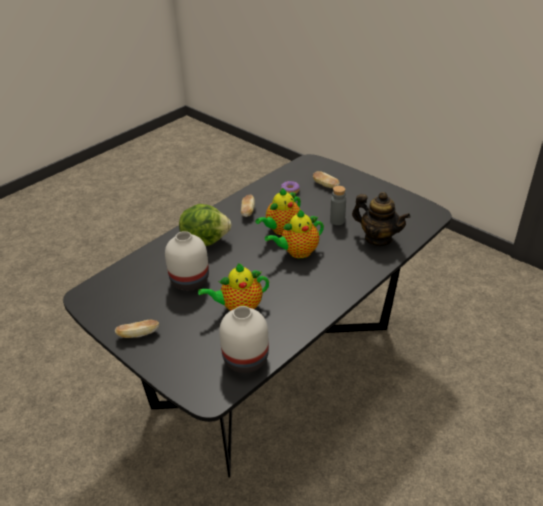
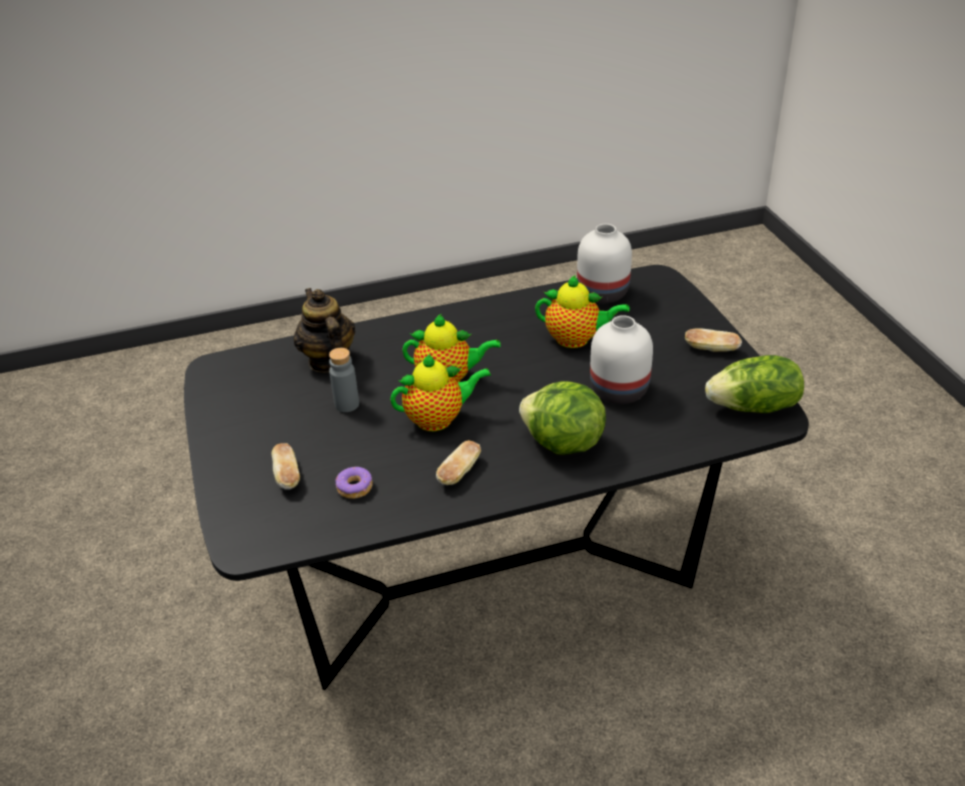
camera: 150 degrees left, 0 degrees up
(99, 298) = (754, 407): none -> lettuce

